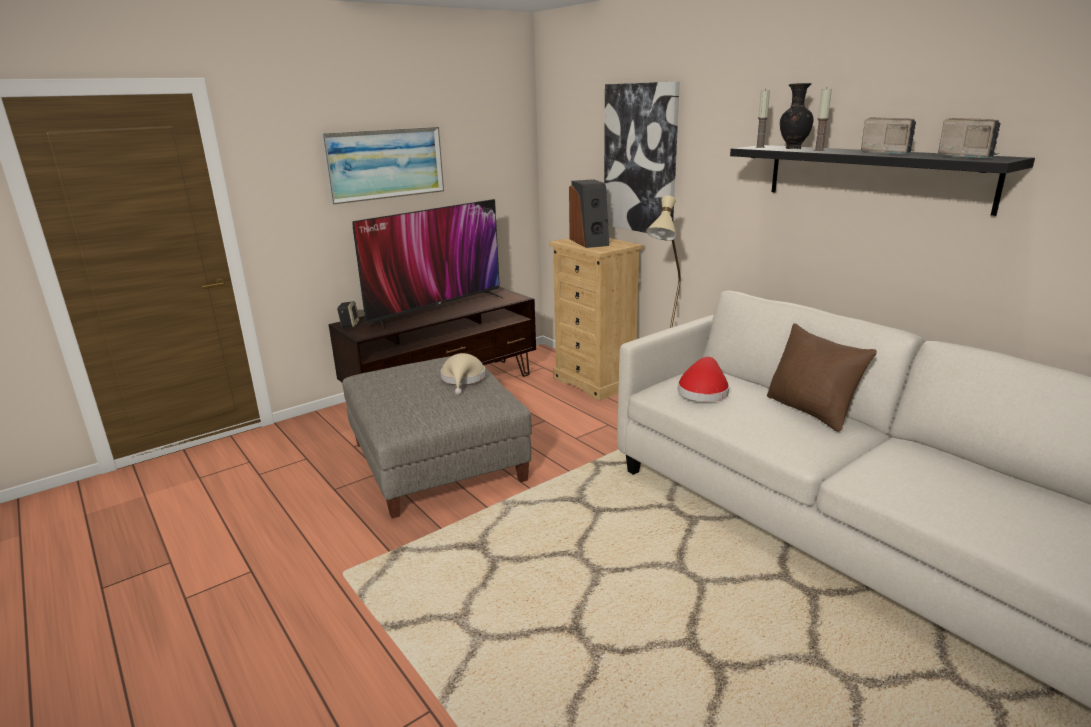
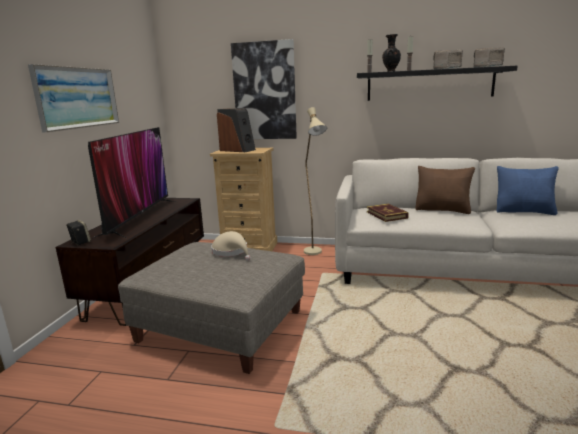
camera: 40 degrees left, 5 degrees down
(703, 391) = (386, 215): red hat -> book
(953, 463) = (524, 211): none -> blue pillow

